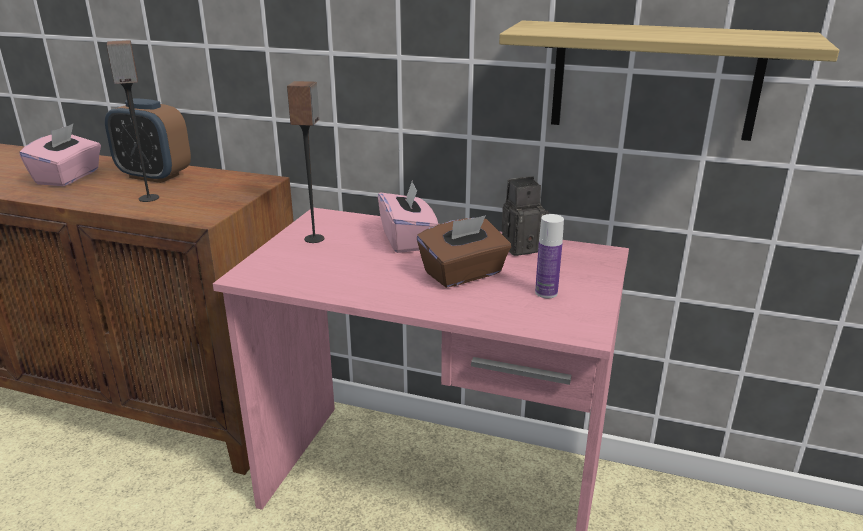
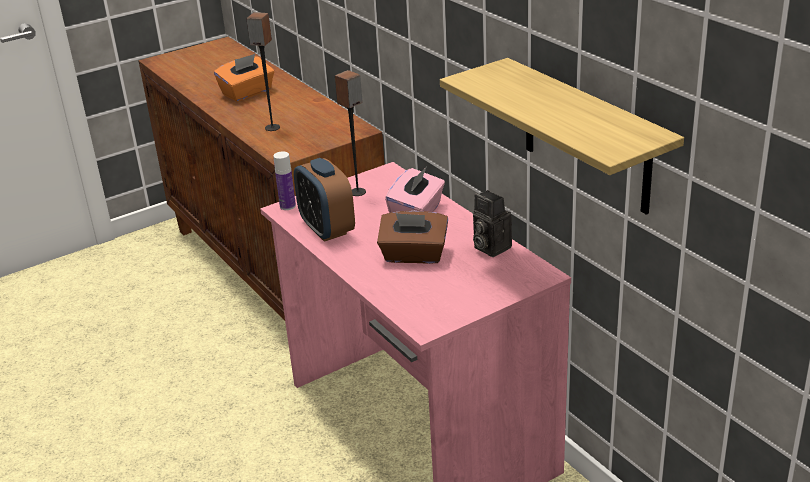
camera: 40 degrees right, 5 degrees up
(69, 177) = (247, 93): pink tissue box -> orange tissue box
(154, 176) = (297, 106): alarm clock -> alarm clock (327, 229)
(522, 246) = (489, 247): camera -> camera turned 150 degrees counterclockwise
(546, 293) = (446, 290): bottle -> bottle (287, 206)

